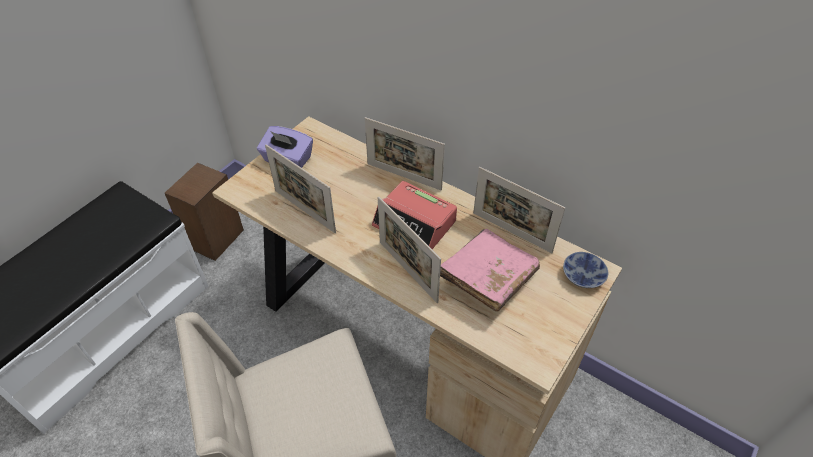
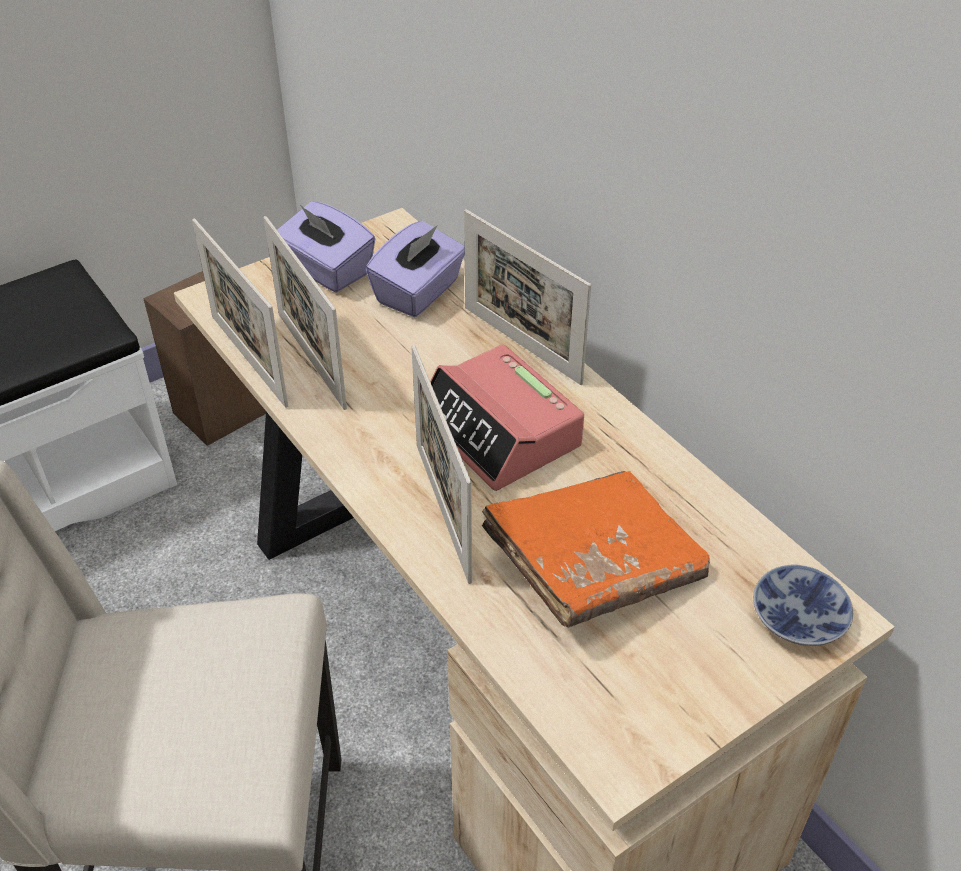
camera: 20 degrees right, 5 degrees down
(340, 161) = (419, 292): none -> purple tissue box
(488, 278) = (594, 566): pink book -> orange book
(511, 232) = (684, 495): picture frame -> picture frame (248, 360)

